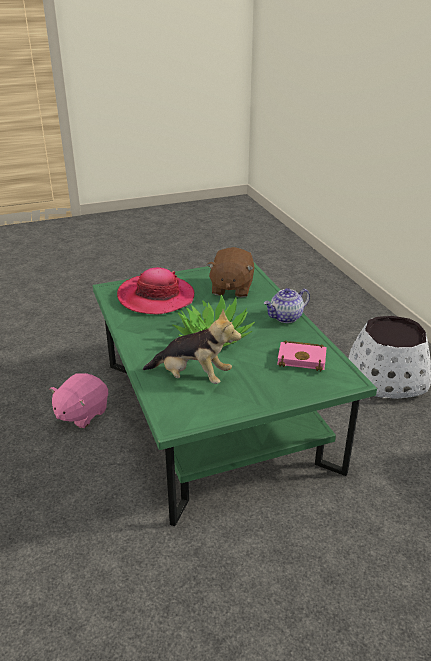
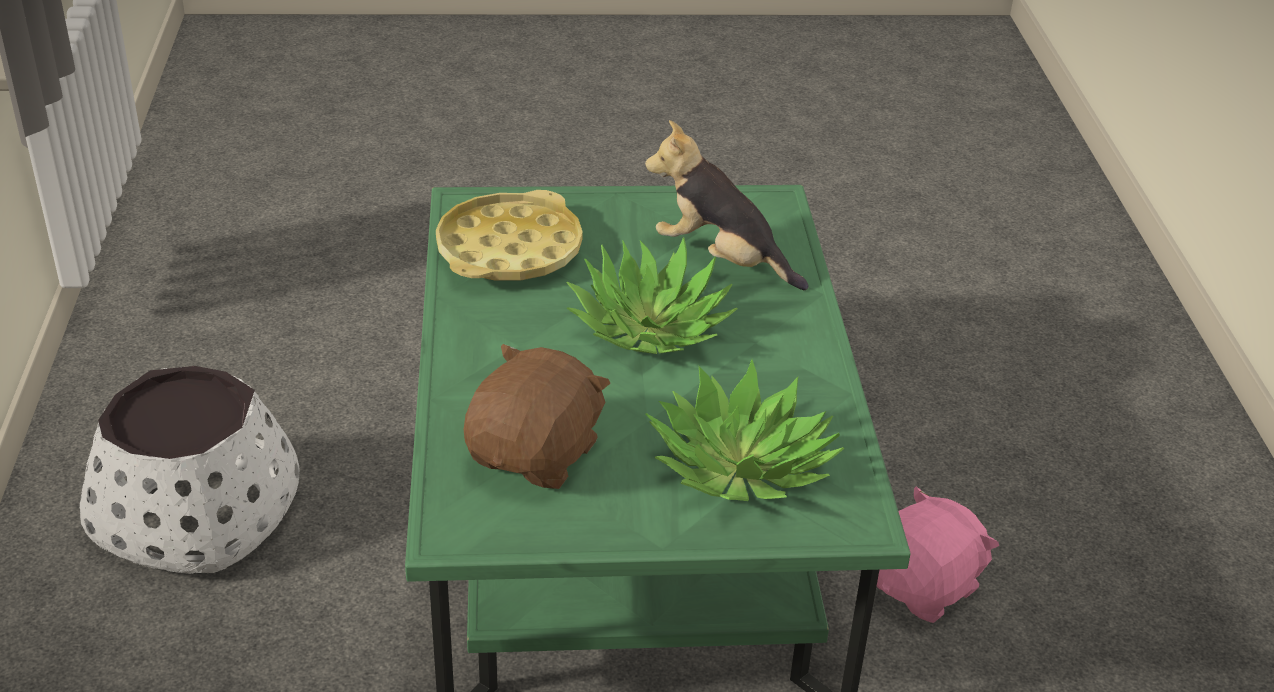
camera: 165 degrees left, 5 degrees up
(156, 297) = (741, 466): hat -> potted plant
(286, 317) = (470, 338): teapot -> none
(303, 358) = (509, 249): pink book -> yellow tray

